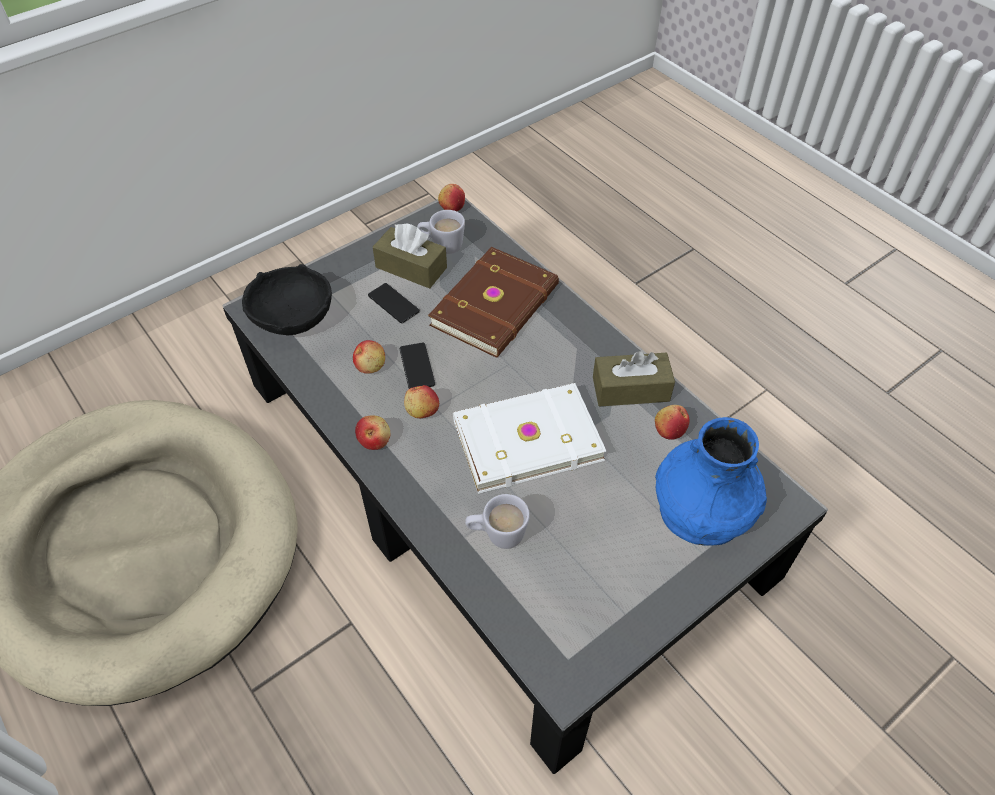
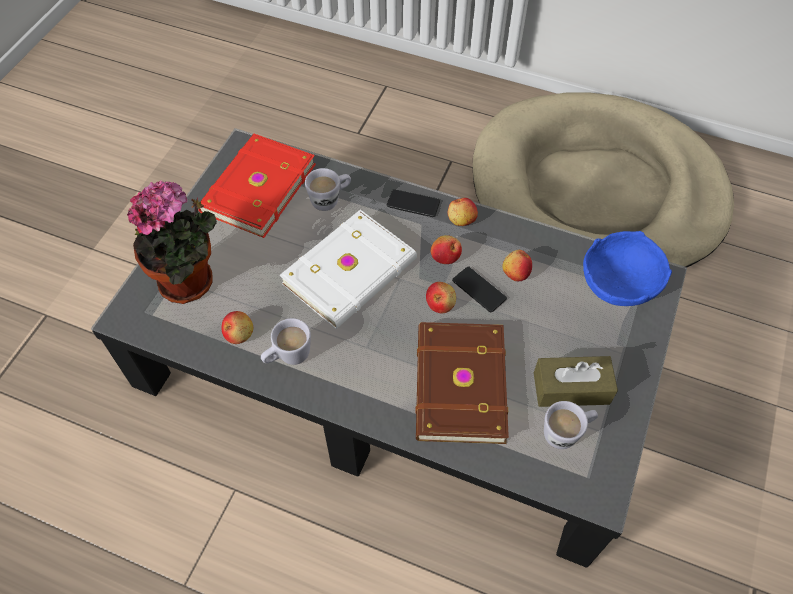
camera: 150 degrees right, 5 degrees up
(293, 317) = (618, 283): black bowl -> blue bowl
(393, 303) = (550, 339): phone -> phone (413, 204)
(452, 207) = (602, 497): apple -> apple (440, 304)
(578, 599) = (256, 188): none -> red book
(630, 389) = (288, 357): brown tissue box -> white mug
(701, 508) = (191, 281): blue vase -> potted plant

